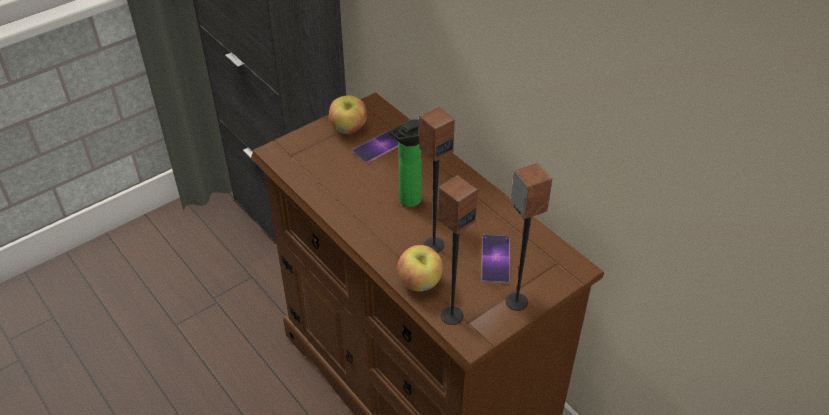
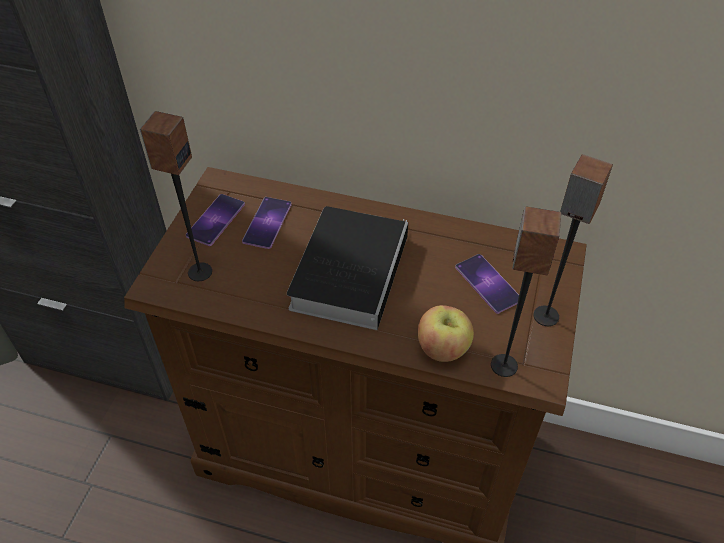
camera: 35 degrees left, 5 degrees up
(349, 129) = (215, 220): apple -> phone
(407, 201) = (350, 268): bottle -> book
(433, 244) = (418, 301): speaker -> speaker (199, 272)

